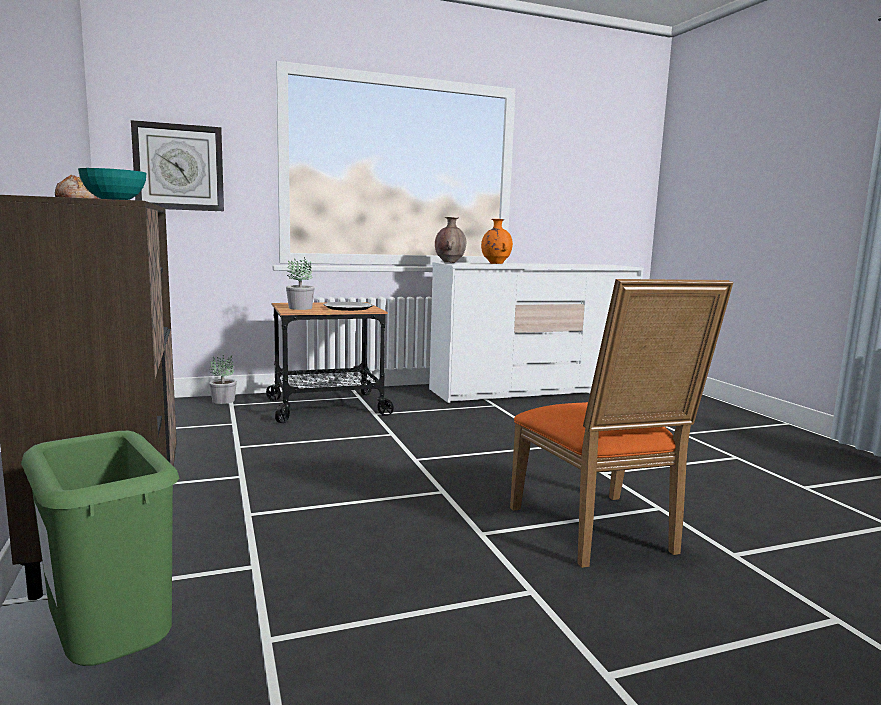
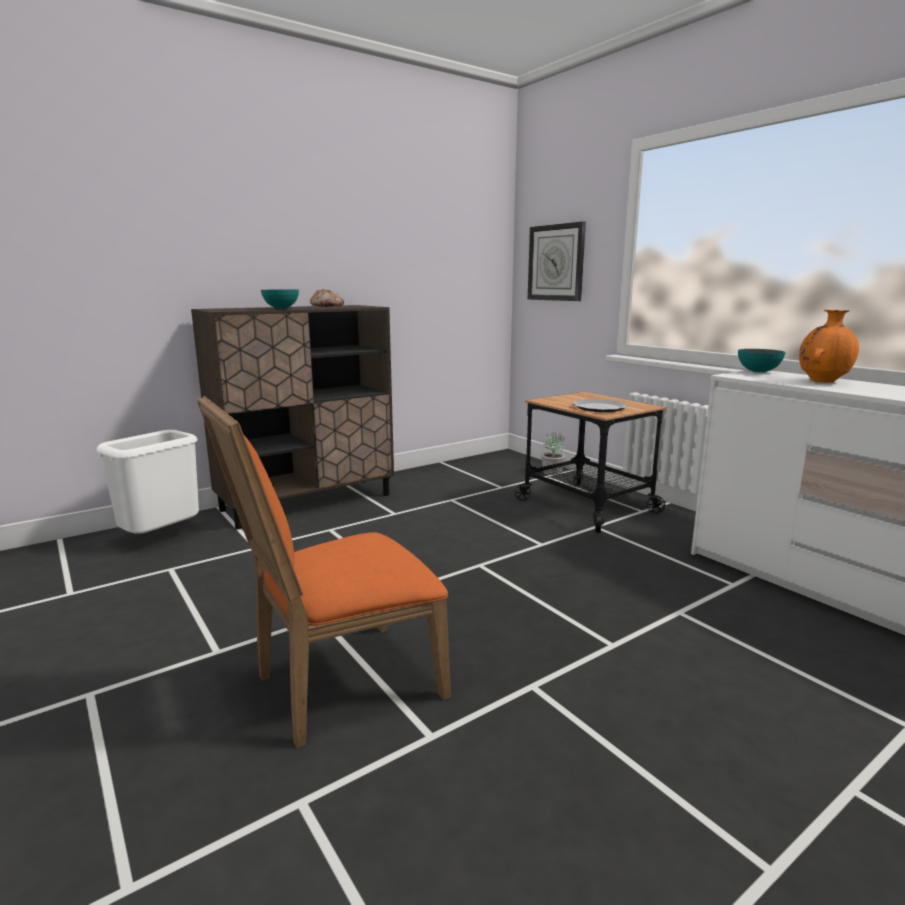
camera: 75 degrees right, 5 degrees up
(110, 660) = (162, 539): green trash can -> white trash can
(300, 308) = (566, 399): potted plant -> none
(449, 262) = (758, 372): brown vase -> bowl

